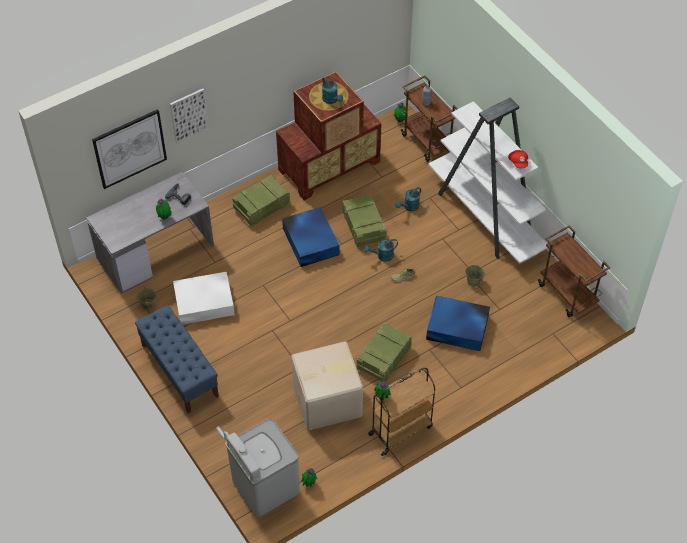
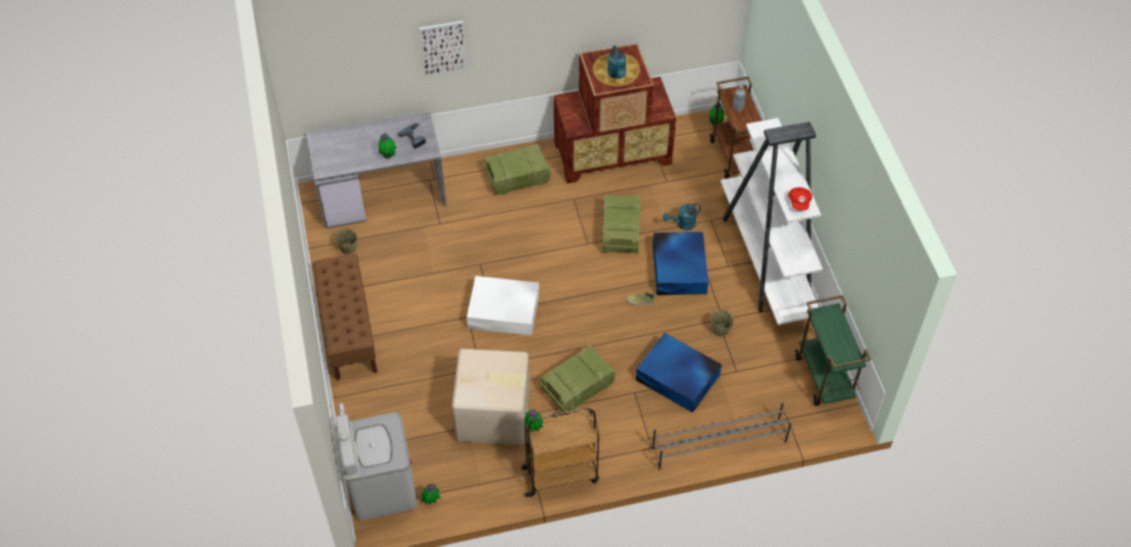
camera: 20 degrees right, 0 degrees up
(130, 148) = (365, 68): picture -> none
(179, 370) = (348, 330): blue bench -> brown bench
(205, 303) = (409, 265): white storage box -> white storage box (504, 311)
(310, 241) = (554, 230): blue storage box -> blue storage box (679, 268)
(382, 256) = (627, 270): turquoise watering can -> none
(510, 369) = (718, 445): none -> grey shoe rack
(567, 296) = (824, 380): brown cart -> green cart

